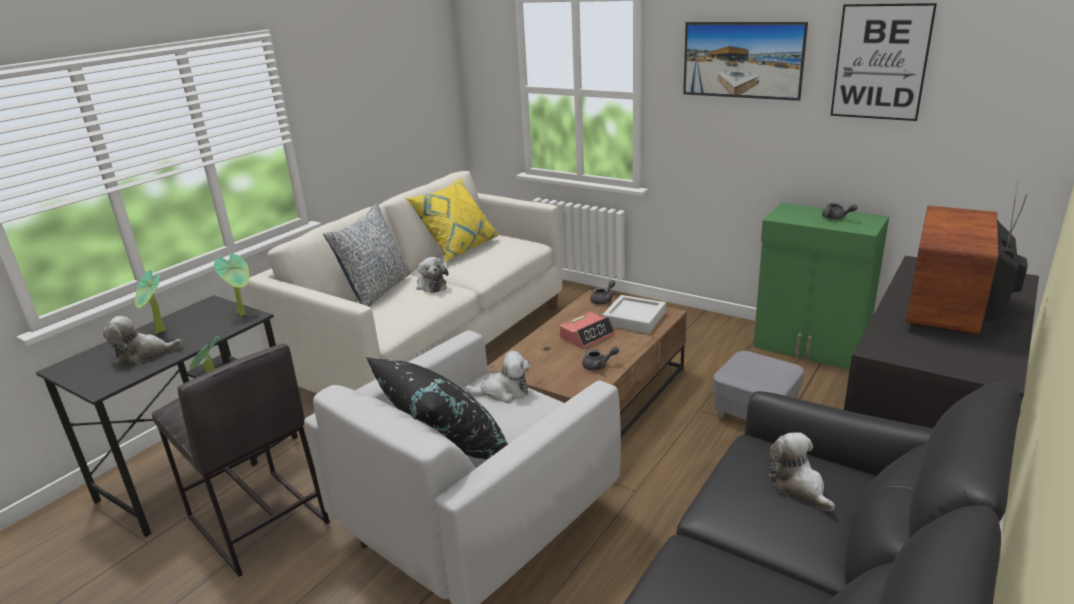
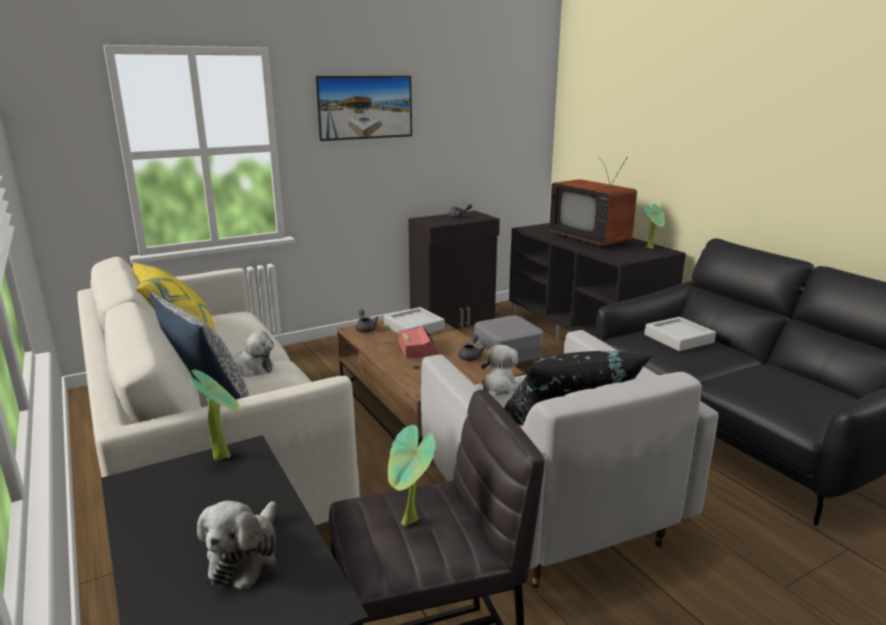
camera: 65 degrees left, 5 degrees down
(159, 332) = (177, 537): potted plant -> potted plant (651, 247)
(798, 486) = (678, 338): plush toy -> grey tray
(810, 348) = (453, 321): green cabinet -> black cabinet
(880, 62) = (457, 104): picture -> none

